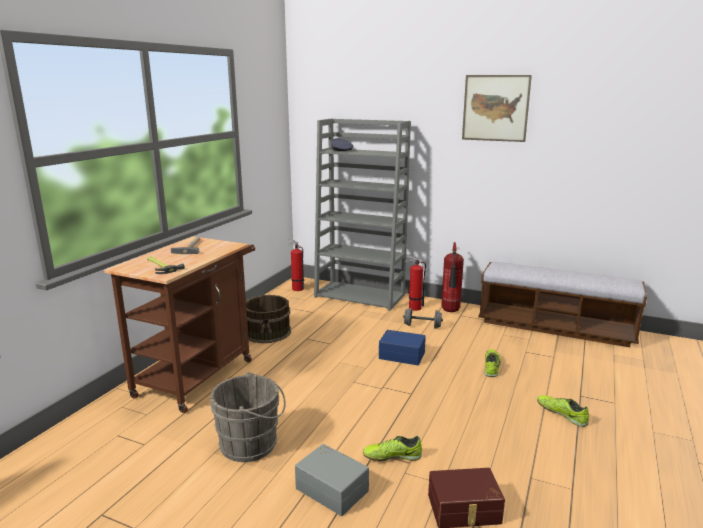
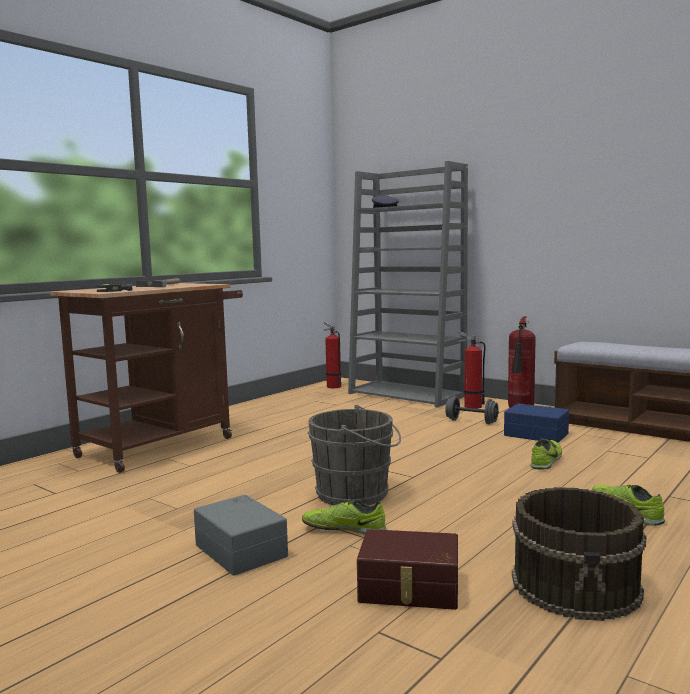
camera: 15 degrees right, 10 degrees down
(252, 444) = (175, 503): grey bucket -> grey bucket (357, 494)
(268, 332) = (270, 417): brown bucket -> brown bucket (577, 585)
(402, 354) = (425, 443): blue storage box -> blue storage box (536, 434)
(495, 108) = (573, 134): picture -> none

